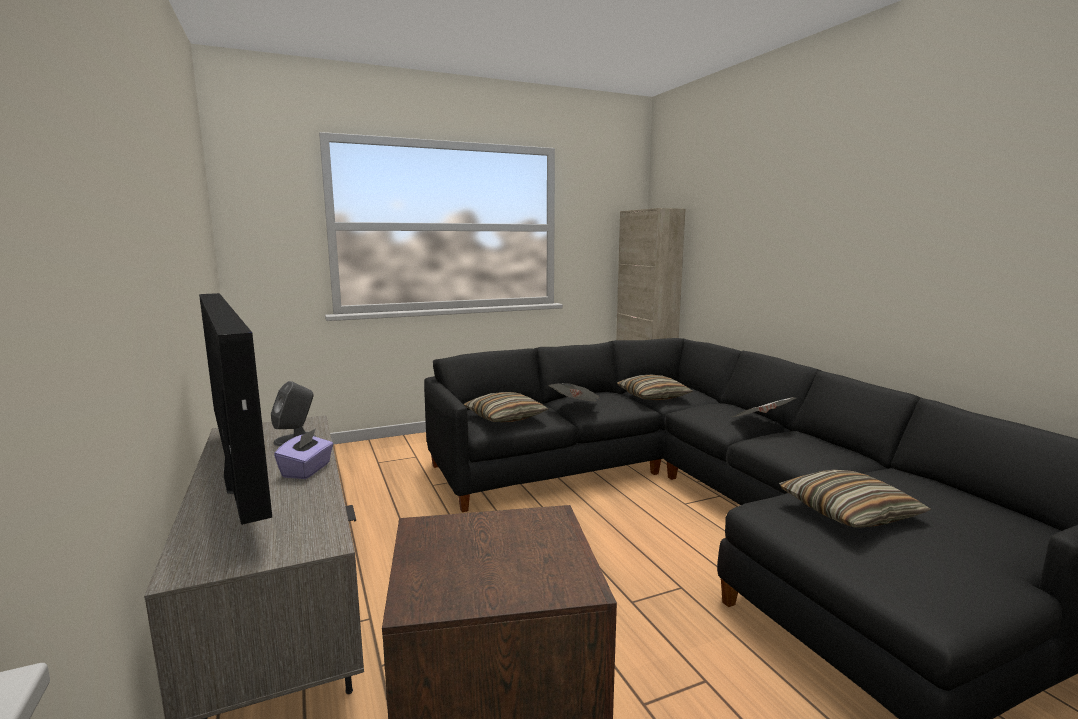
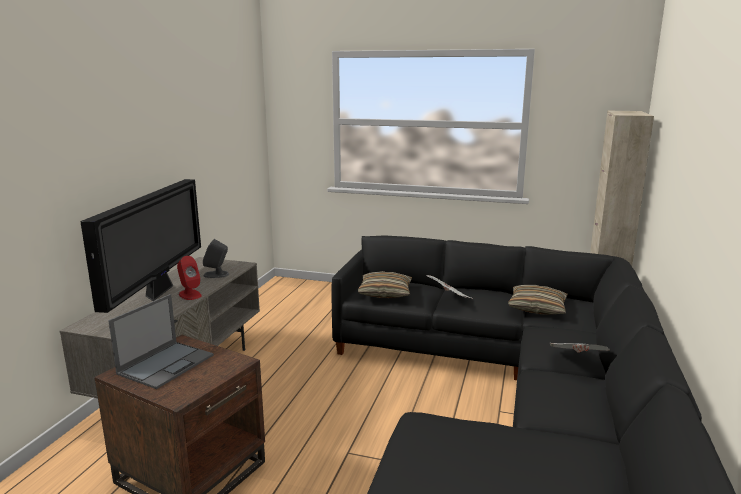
camera: 40 degrees right, 5 degrees up
(307, 470) = (190, 294): purple tissue box -> red speaker
(465, 558) = (167, 364): none -> laptop
(848, 512) = (469, 450): pillow -> none

